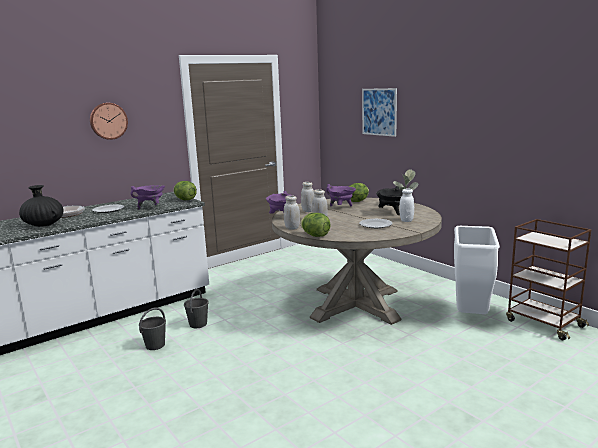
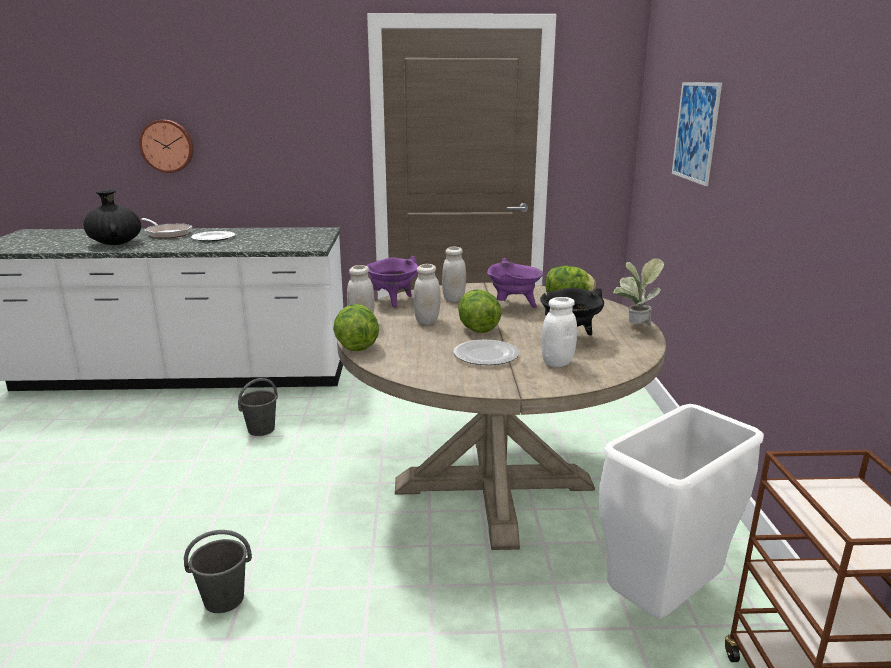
camera: 35 degrees right, 5 degrees up
(108, 121) = (251, 112): wall clock -> wall clock (167, 146)
(151, 207) = (256, 245): purple cooking pot -> none
(155, 345) = (179, 440): grey bucket -> grey bucket (223, 599)
(185, 200) = (316, 242): lettuce -> lettuce (477, 329)

